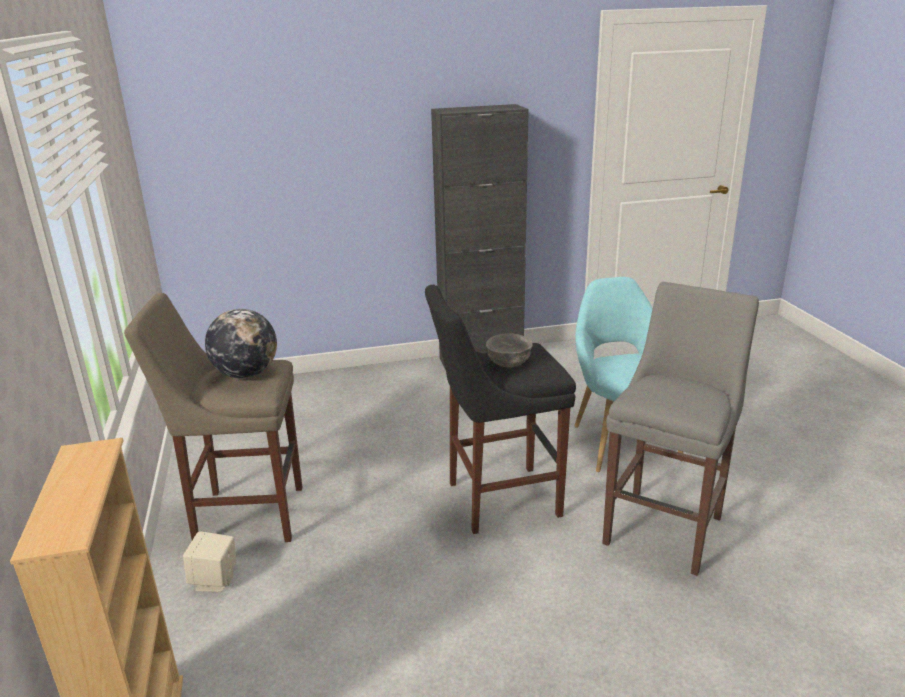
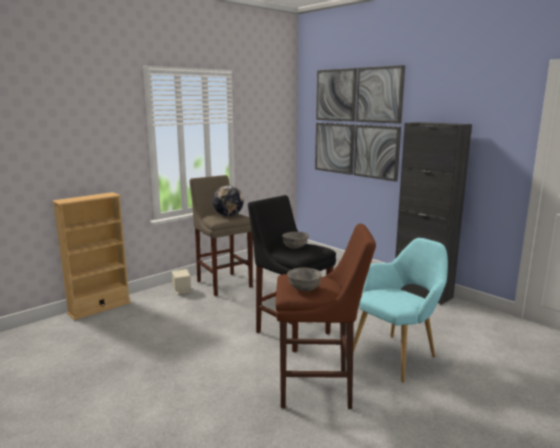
camera: 60 degrees right, 10 degrees down
(298, 122) = (356, 123): none -> picture
(666, 526) = (319, 388): grey stool -> brown stool
(692, 400) = (304, 288): none -> grey bowl

